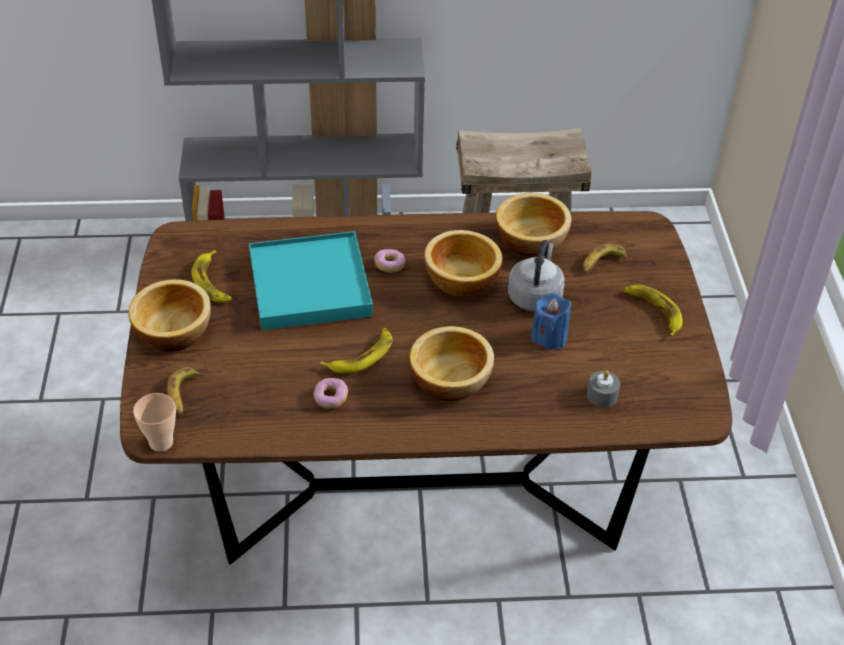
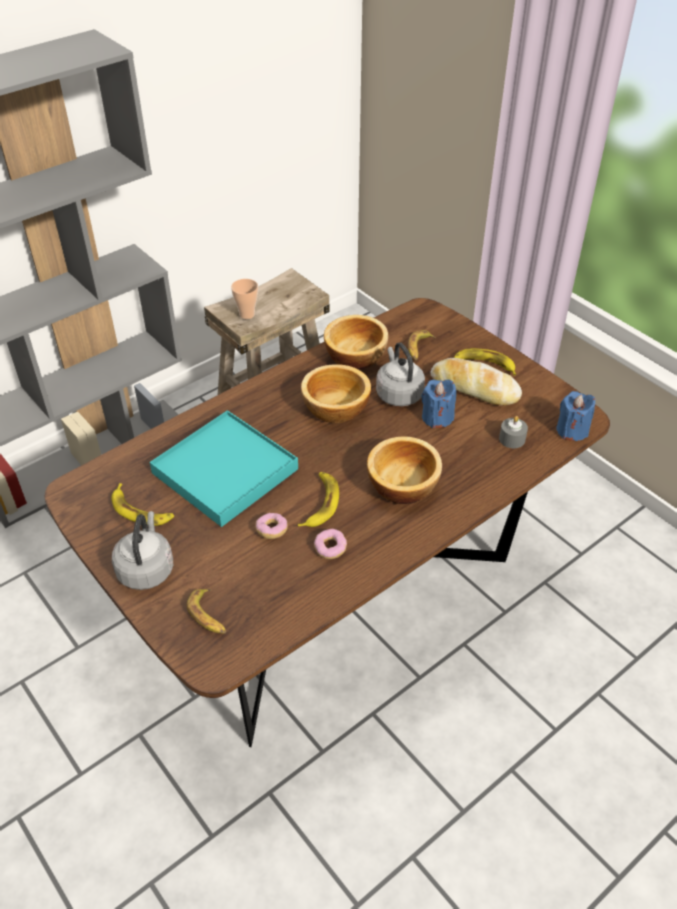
camera: 35 degrees left, 0 degrees up
(161, 442) = (229, 666): cup -> cup (247, 314)
(173, 331) = (146, 568): bowl -> grey kettle
(389, 266) = (272, 425): donut -> donut (272, 530)
(617, 329) = (474, 388): none -> bread
(674, 421) = (572, 430): none -> blue candle

